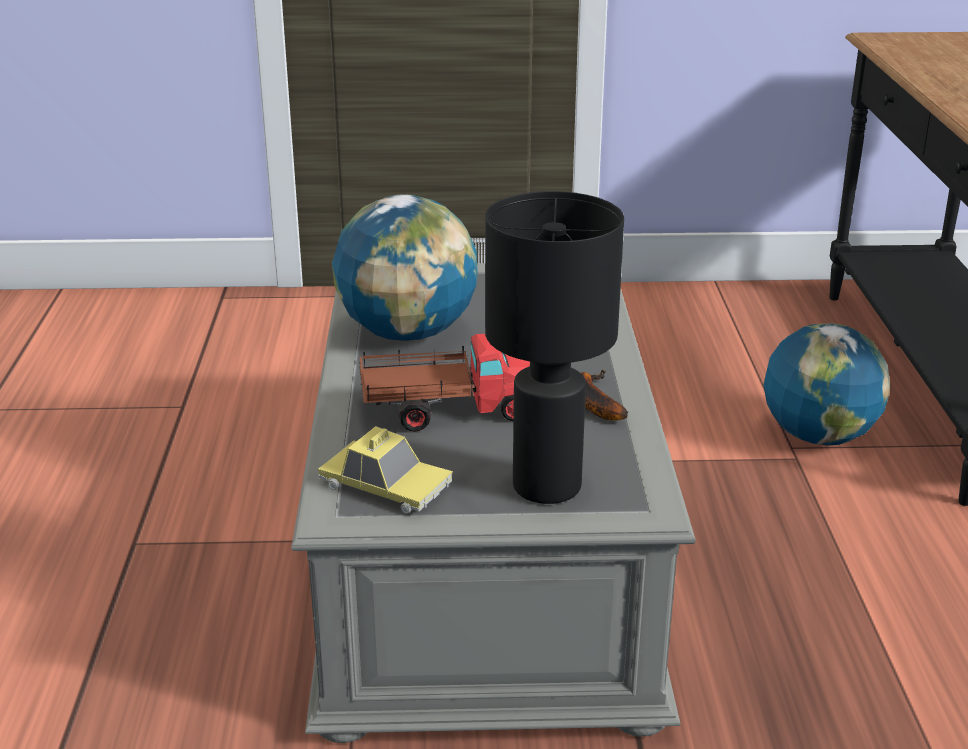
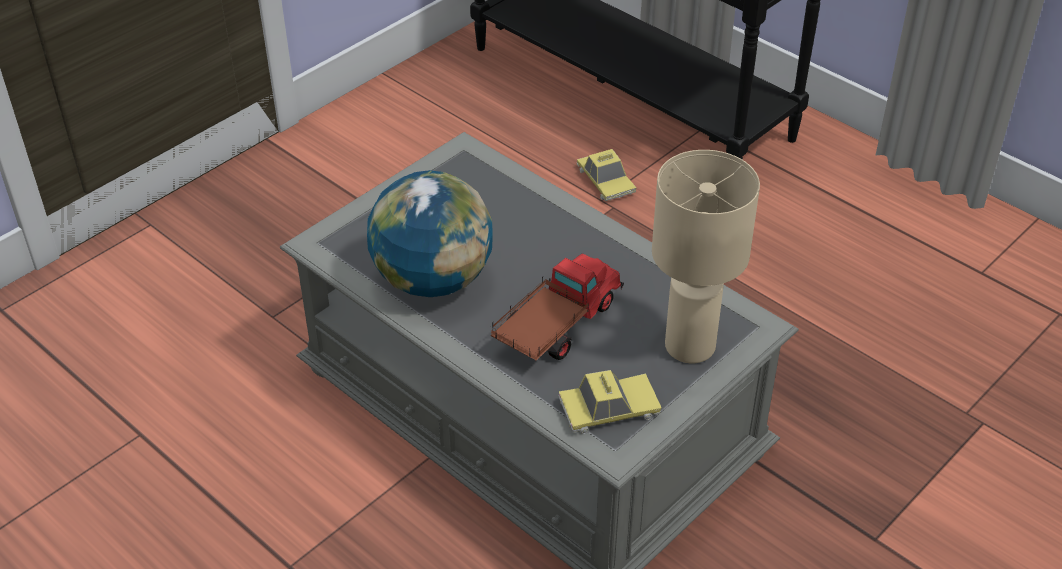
camera: 45 degrees left, 15 degrees up
(545, 487) = (690, 347): black table lamp -> beige table lamp
(592, 401) = (624, 265): banana -> none
(818, 436) = (605, 181): globe -> toy car

